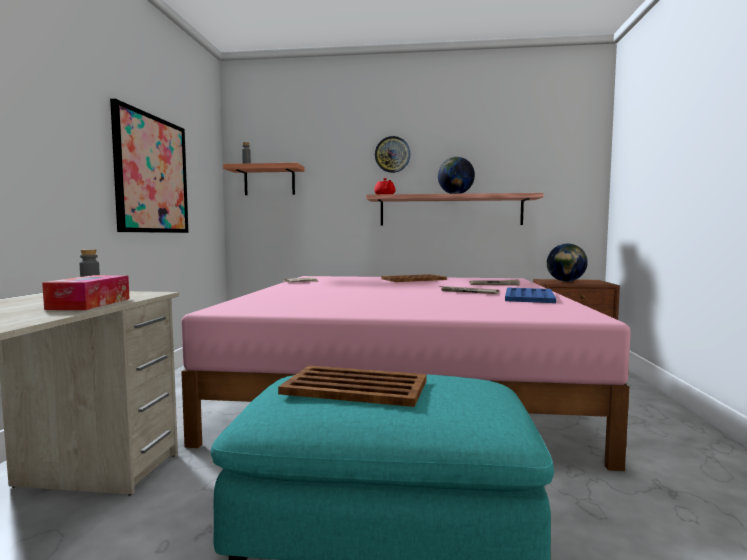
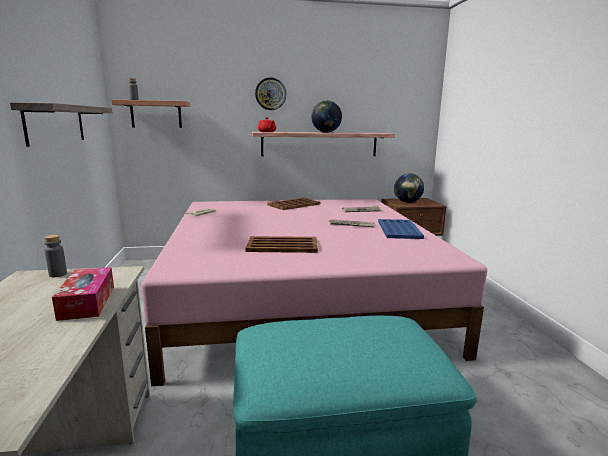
camera: 15 degrees left, 10 degrees up
(152, 174) = (56, 124): picture -> shelf
(356, 387) = (322, 343): brown tray -> brown tray (283, 246)

